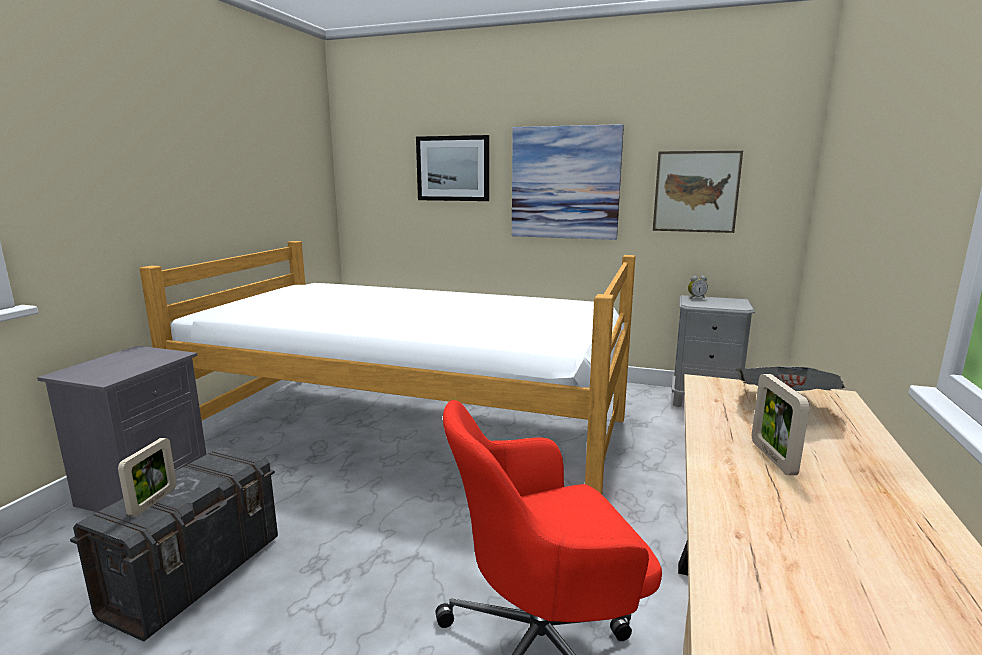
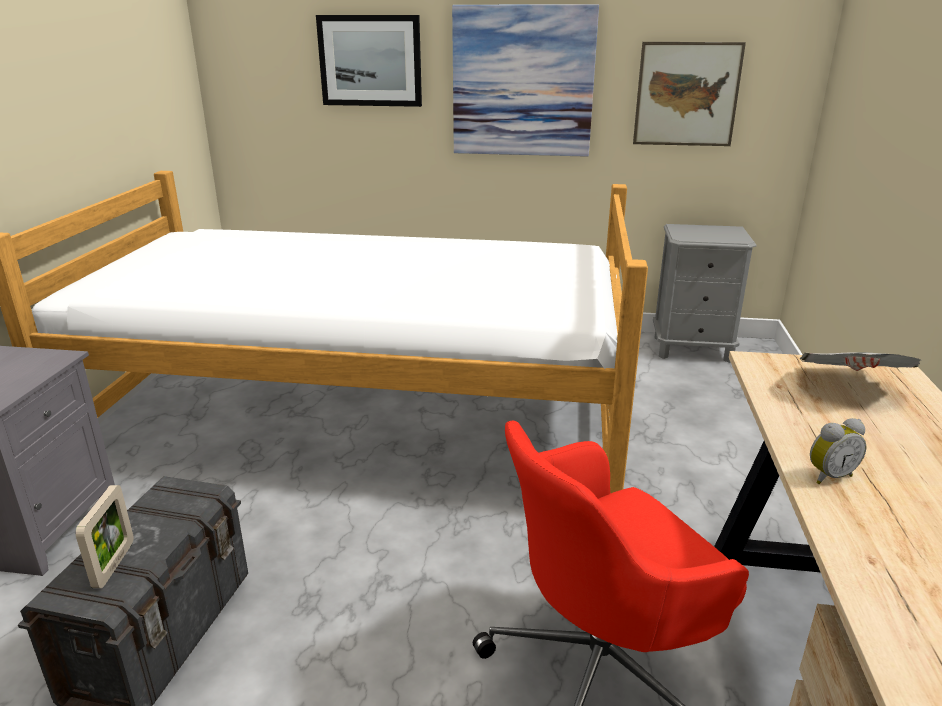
camera: 10 degrees left, 10 degrees up
(696, 298) = (684, 227): alarm clock -> alarm clock (828, 476)
(772, 458) = (866, 459): picture frame -> none

